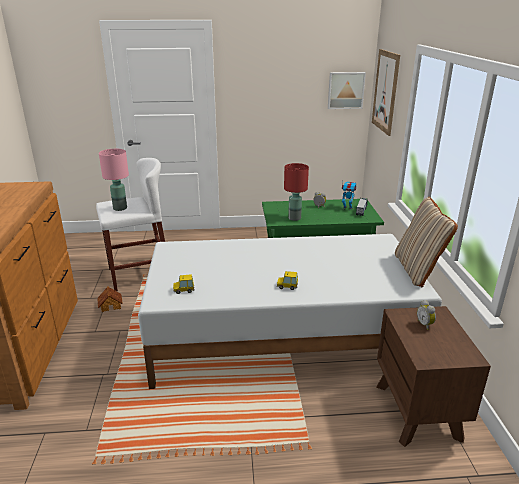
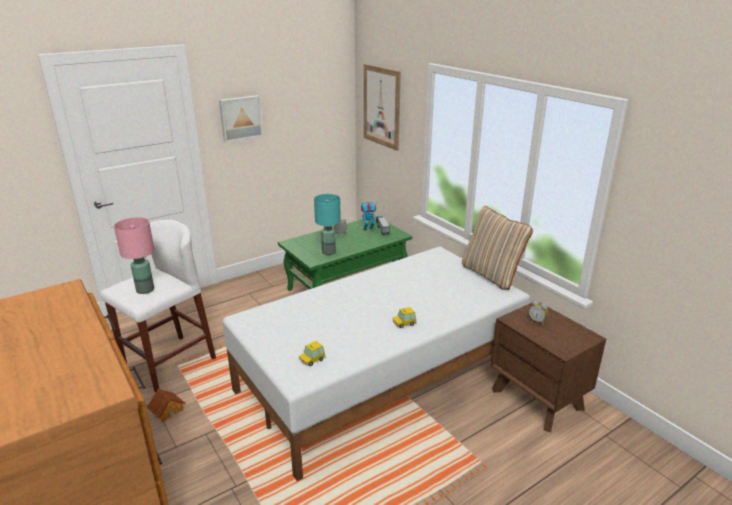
camera: 30 degrees left, 0 degrees up
(294, 218) = (328, 252): red table lamp -> turquoise table lamp
(345, 90) = (332, 108): picture -> picture (240, 118)

